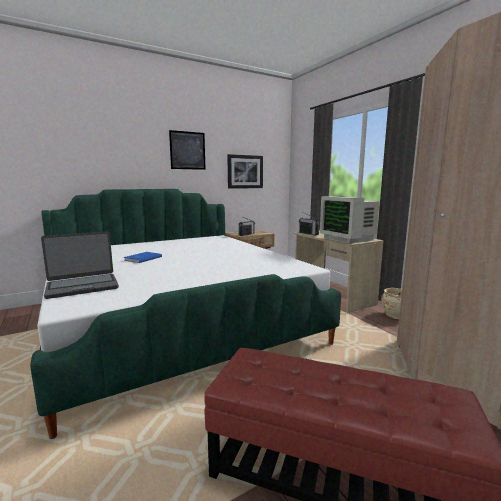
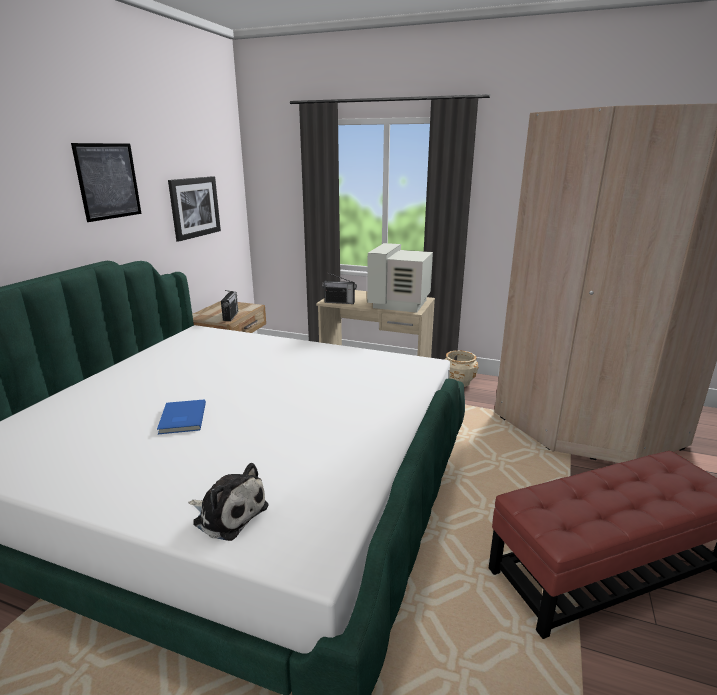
camera: 40 degrees left, 10 degrees up
(82, 286) = (228, 513): laptop -> plush toy
(348, 239) = (400, 304): monitor -> monitor turned 90 degrees clockwise

